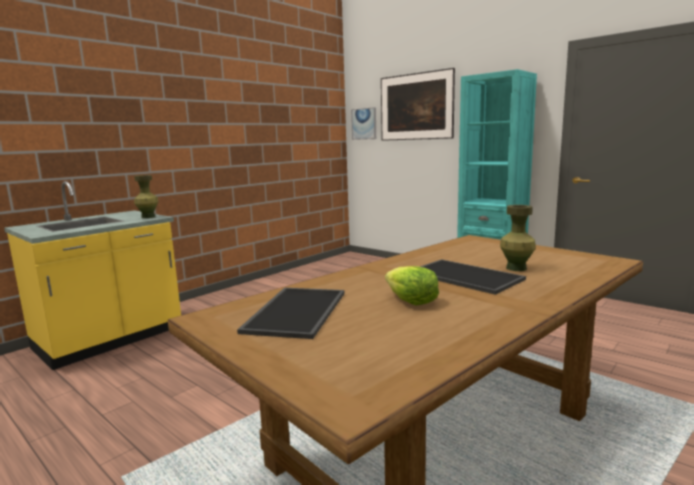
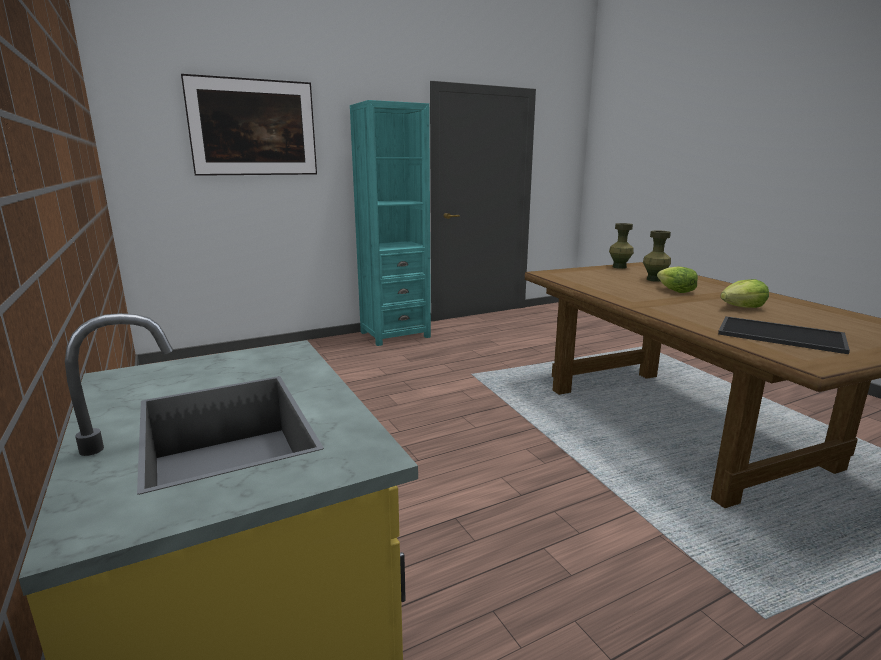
camera: 70 degrees left, 5 degrees up
(148, 217) = (266, 357): green vase -> green vase (619, 267)
(364, 124) = (148, 146): picture -> none
(463, 276) = (675, 291): tray -> lettuce

